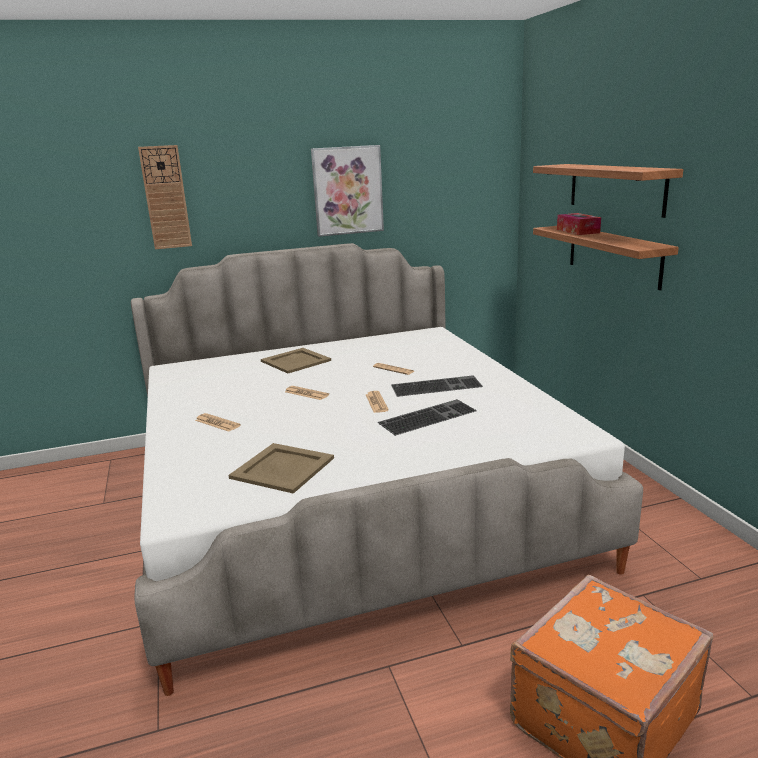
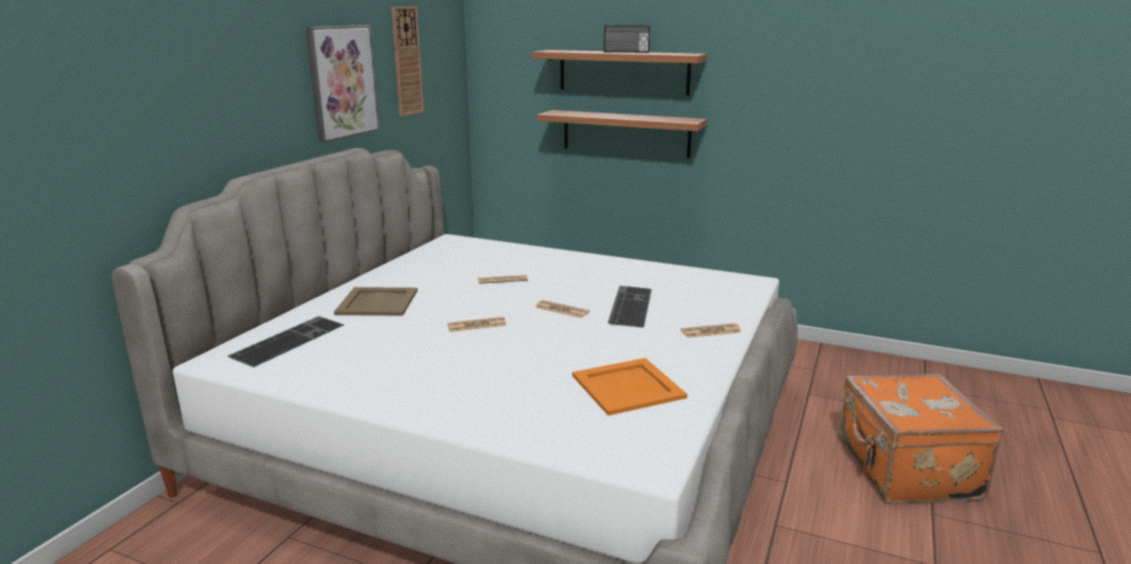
camera: 50 degrees left, 0 degrees up
(165, 198) = (143, 99): wall clock -> wall clock (407, 61)
(217, 423) = (459, 383): newspaper -> newspaper (710, 331)
(282, 468) = (629, 386): beige tray -> orange tray
(436, 386) = (574, 281): keyboard -> keyboard (288, 340)
(577, 231) = (589, 114): tissue box -> none
(608, 167) = (626, 52): none -> radio

